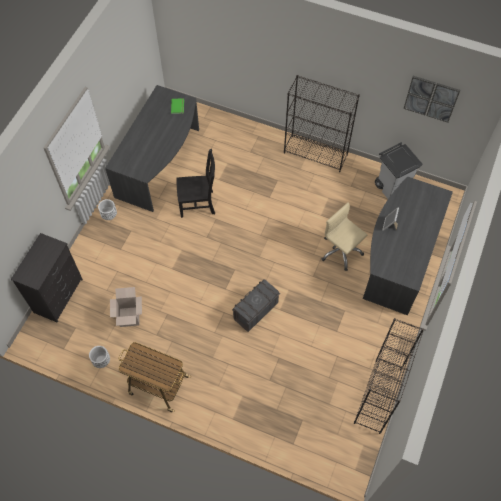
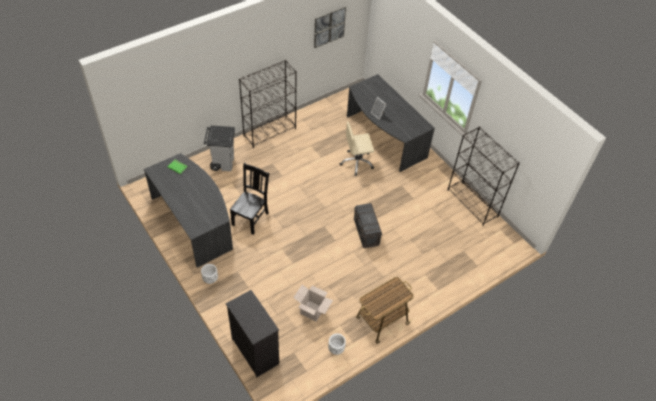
camera: 60 degrees left, 10 degrees down
(392, 186) = (330, 111): grey trash can -> grey trash can (222, 162)

